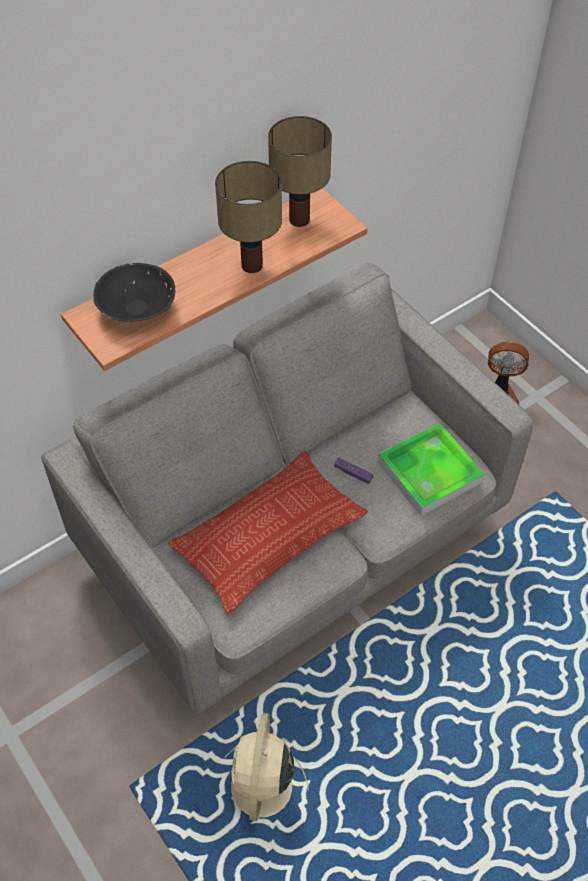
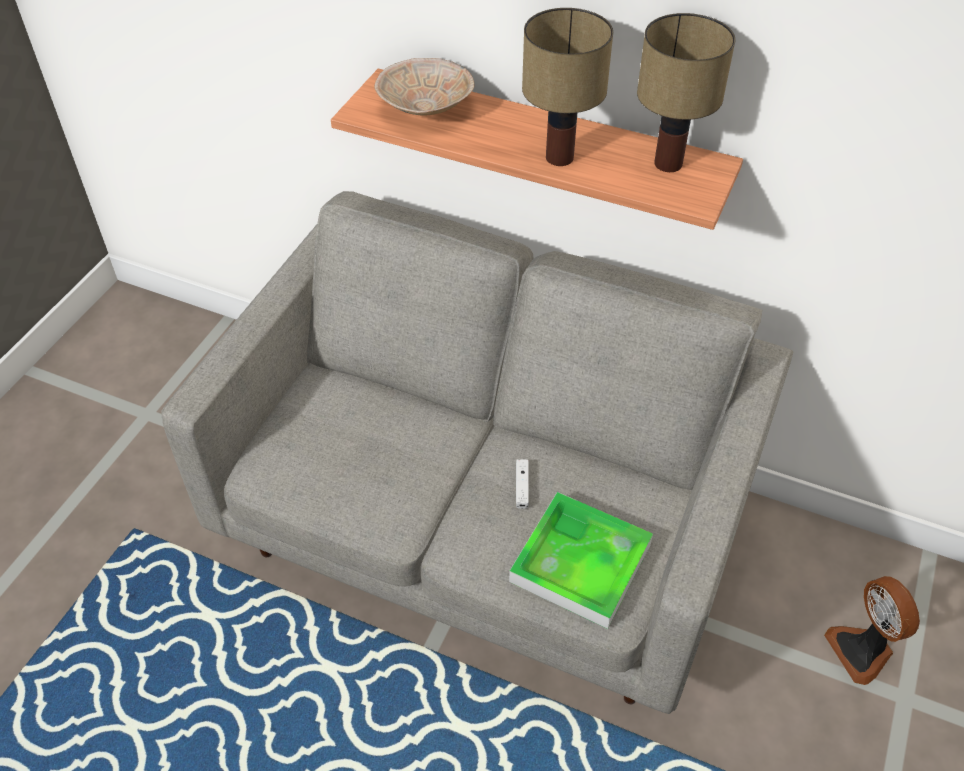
camera: 60 degrees right, 5 degrees down
(136, 307) = (426, 107): black bowl -> beige bowl
(261, 790) = (176, 644): beige fan -> none
(269, 536) = (386, 449): pillow -> none
(353, 473) = (522, 487): purple game controller -> white game controller

